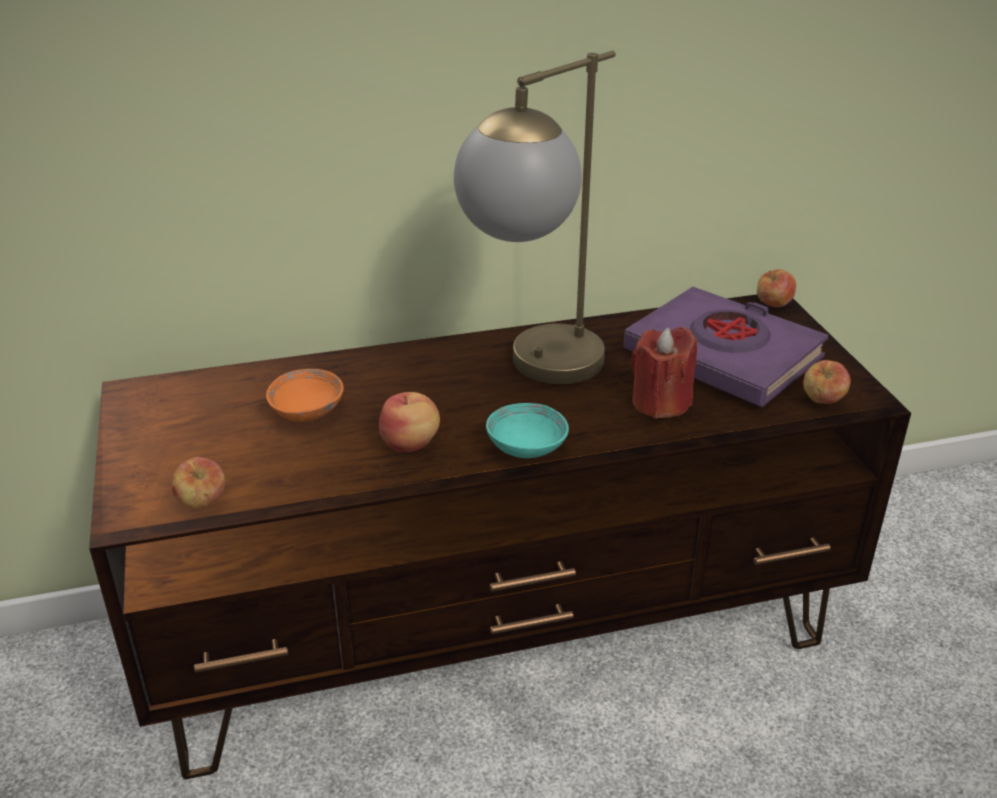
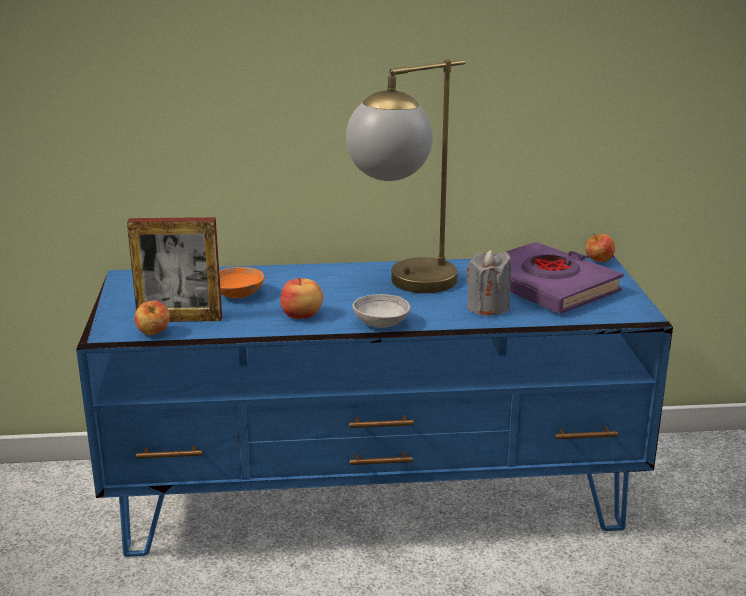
camera: 10 degrees right, 10 degrees down
(234, 469) = (180, 319): none -> picture frame
(500, 638) = (374, 500): brown tv stand -> blue tv stand
(526, 448) = (381, 323): turquoise bowl -> grey bowl
(660, 403) = (487, 307): red candle -> grey candle
(822, 401) = (608, 315): apple -> none

